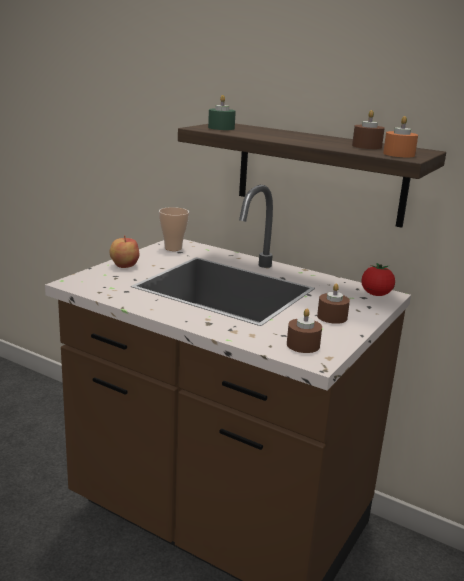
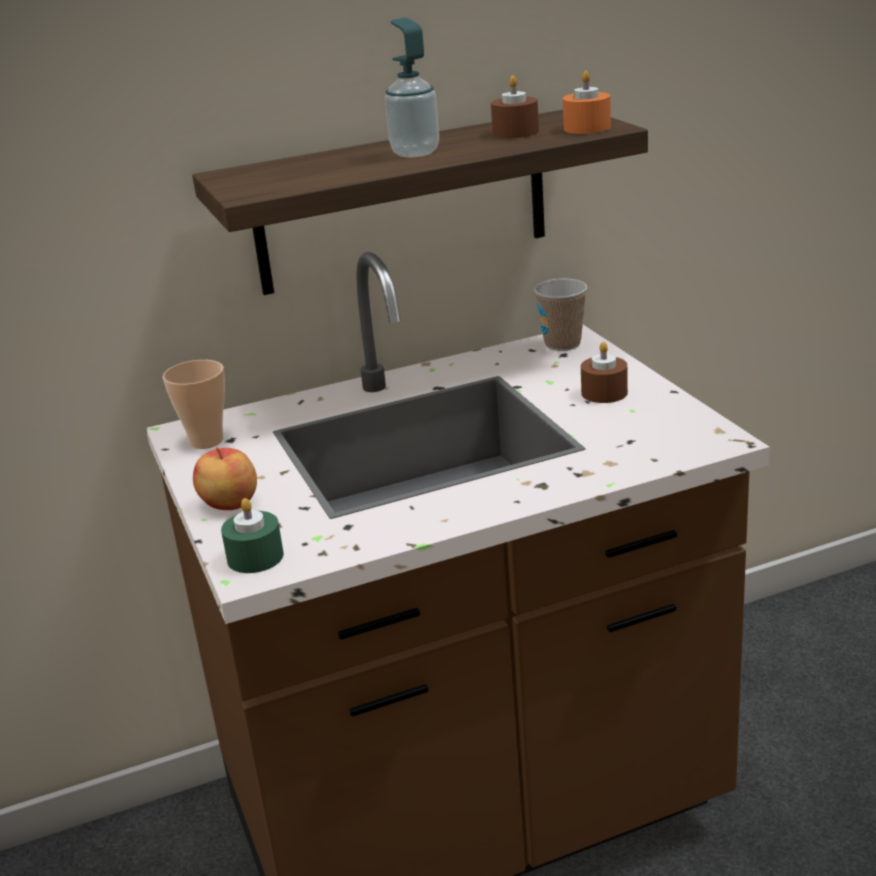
camera: 50 degrees left, 5 degrees up
(221, 128) = (267, 181): green candle -> green candle (255, 557)
(300, 138) = (415, 153): none -> soap dispenser
(303, 345) = (671, 436): brown candle -> none
(376, 294) = (562, 344): tomato -> cup

